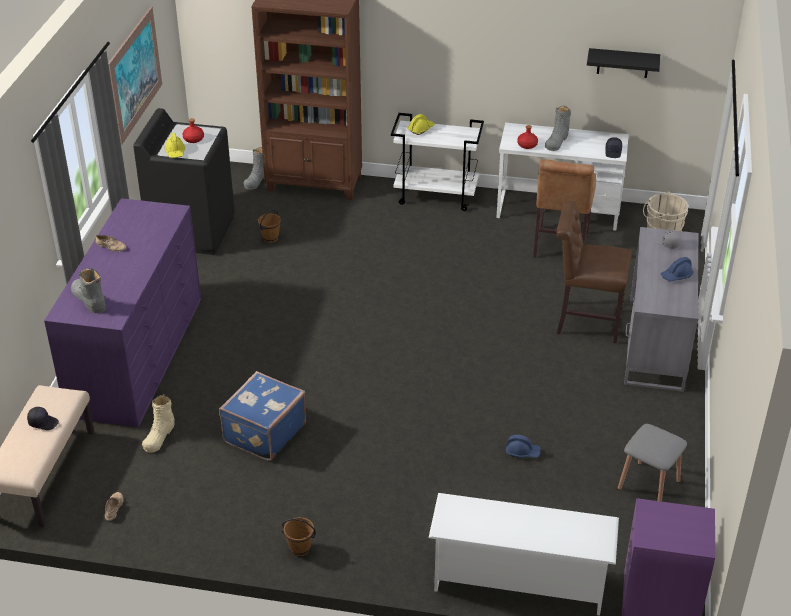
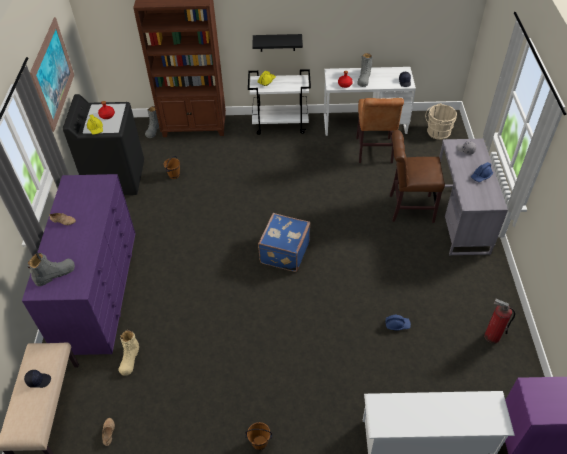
camera: 10 degrees left, 10 degrees up
(89, 299) = (55, 274): grey boot -> grey boot turned 105 degrees clockwise
(263, 433) = (207, 341): blue suitcase -> blue suitcase (283, 252)
(623, 63) = (407, 17): black shelf -> black shelf (277, 42)
(648, 485) = (492, 336): grey stool -> fire extinguisher

